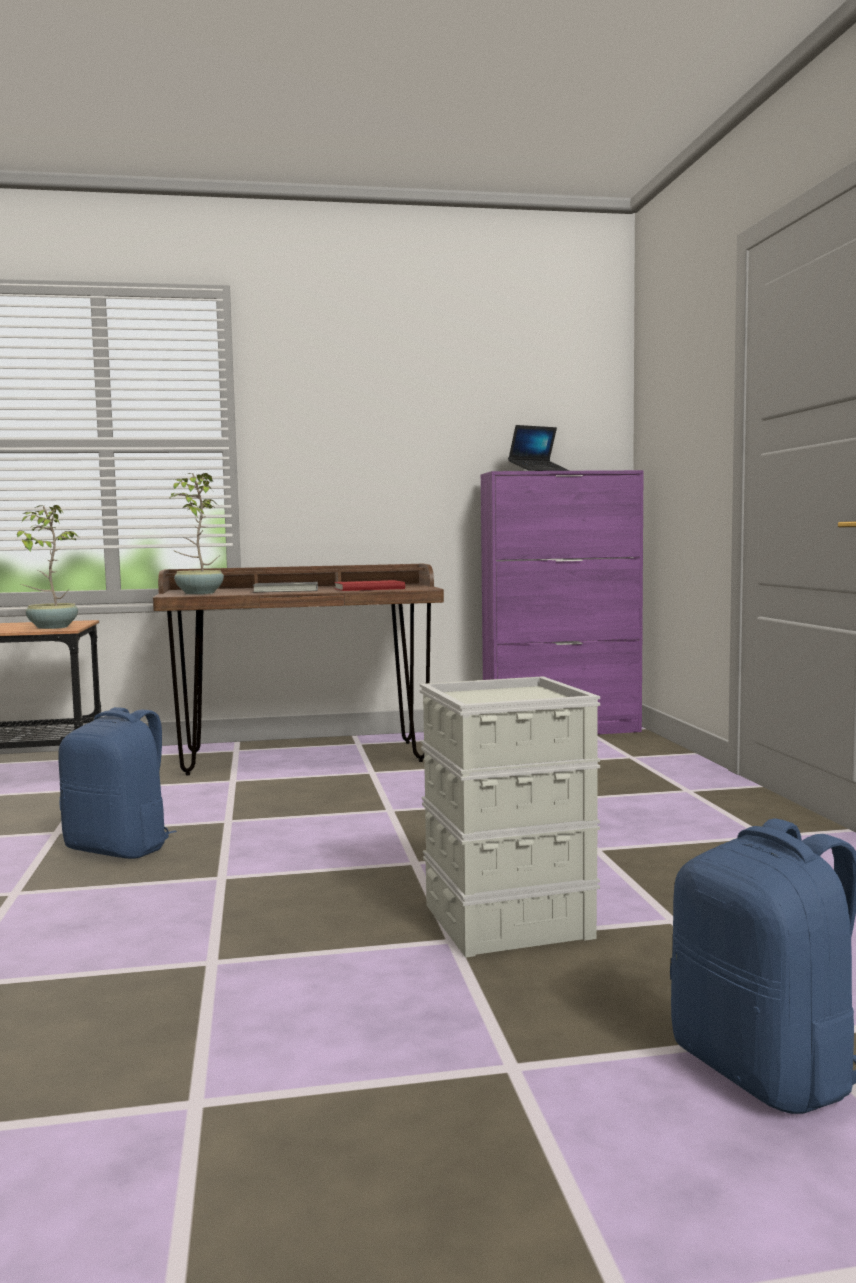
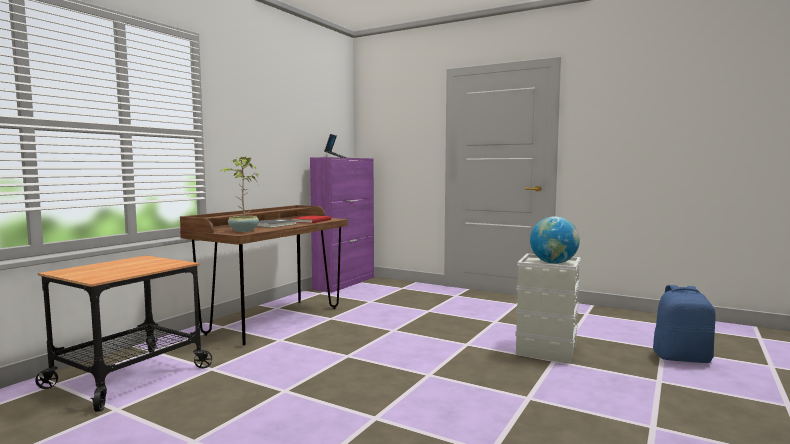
camera: 50 degrees left, 0 degrees up
(51, 627) = (162, 263): potted plant -> none
(120, 849) = (348, 383): blue backpack -> none
(507, 699) = (553, 263): none -> globe

